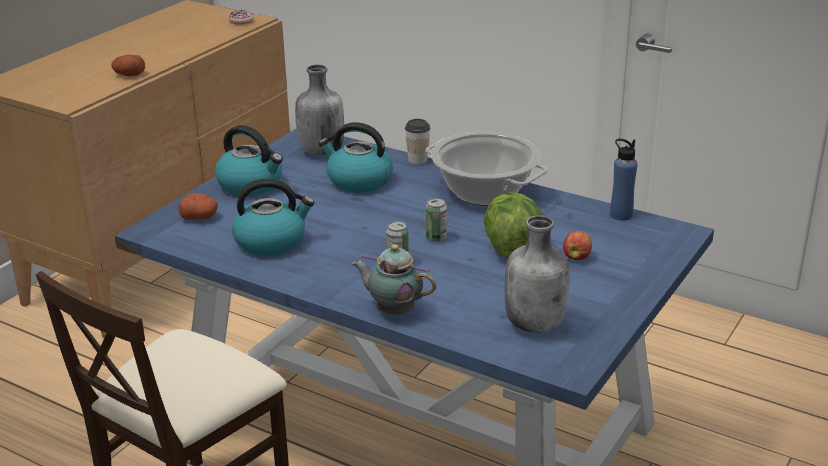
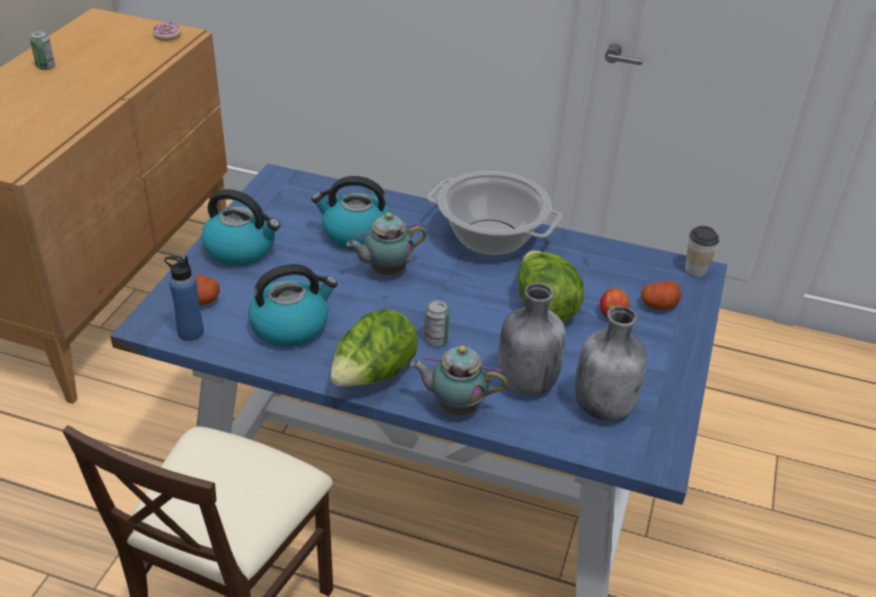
camera: 15 degrees left, 10 degrees up
(129, 75) = (65, 120): potato -> potato (658, 305)
(320, 151) = (301, 197): grey bottle -> grey bottle (525, 382)
(329, 282) = (373, 376): none -> lettuce
(374, 209) = (385, 271): none -> teapot
(417, 160) = (408, 201): cup -> cup (695, 269)
(436, 238) = (464, 303): can -> can (45, 66)
(621, 215) = (634, 255): blue bottle -> blue bottle (190, 332)

